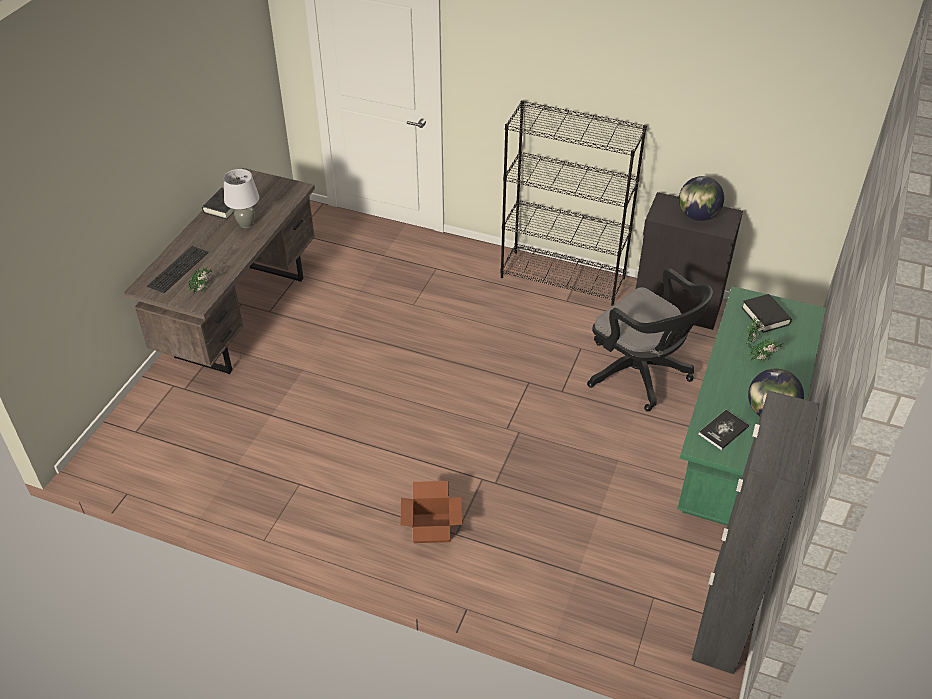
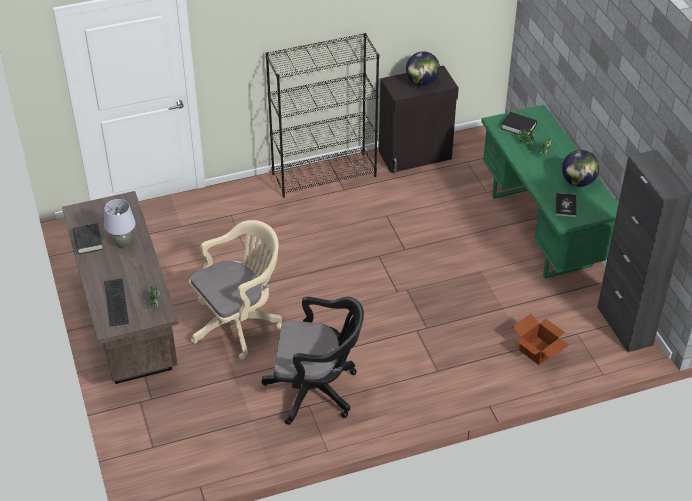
camera: 40 degrees left, 0 degrees up
(331, 368) = (239, 323): none -> beige office chair
(431, 529) = (420, 378): cardboard box -> cardboard box (538, 351)
(641, 375) = (440, 211): black office chair -> black office chair (317, 390)

